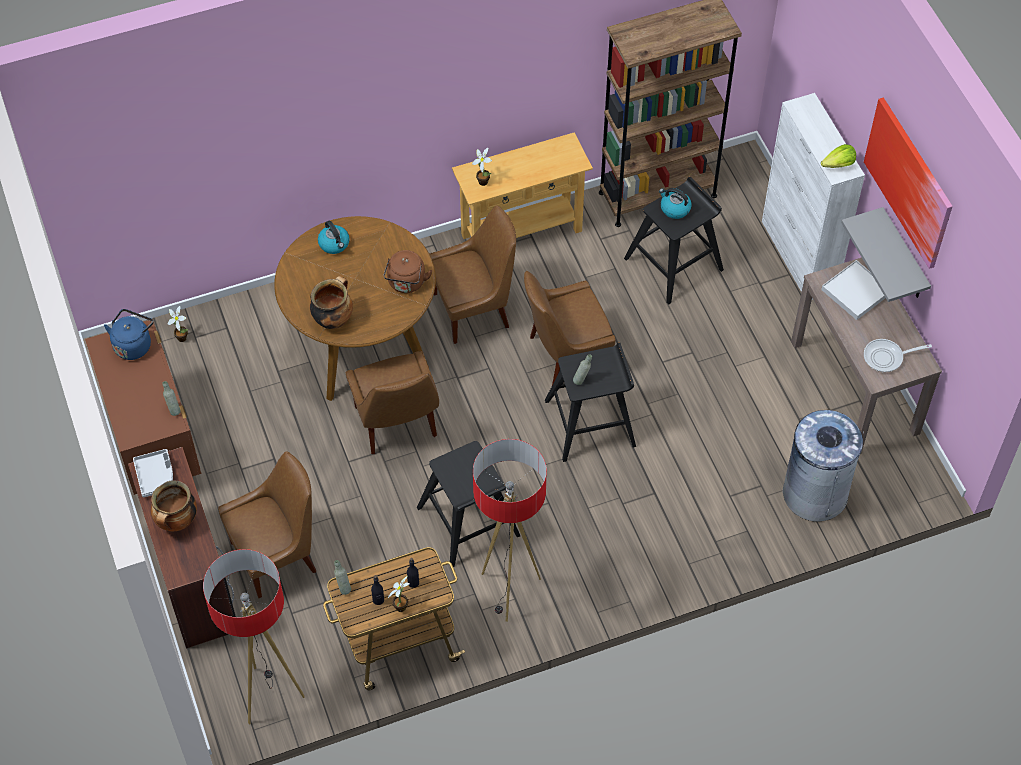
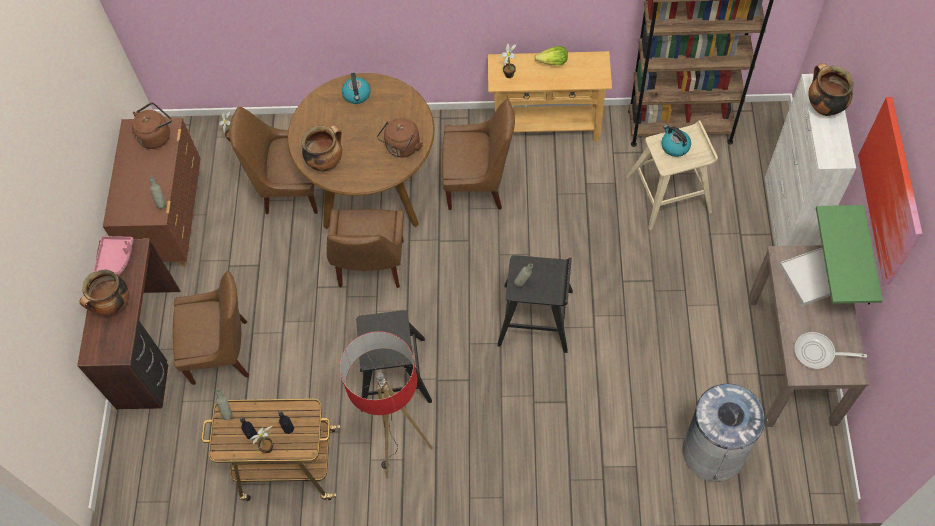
camera: 25 degrees right, 5 degrees up
(133, 344) = (156, 135): blue kettle -> brown kettle
(155, 476) = (116, 258): grey tray -> pink tray
(269, 695) = (162, 475): floor lamp -> none
(565, 354) = (539, 248): brown chair -> brown chair (290, 189)
(674, 263) = (670, 194): black stool -> beige stool
(814, 127) = (823, 106): none -> cooking pot
(838, 164) = (833, 150): lettuce -> lettuce (552, 62)
(903, 257) = (868, 260): grey shelf -> green shelf

